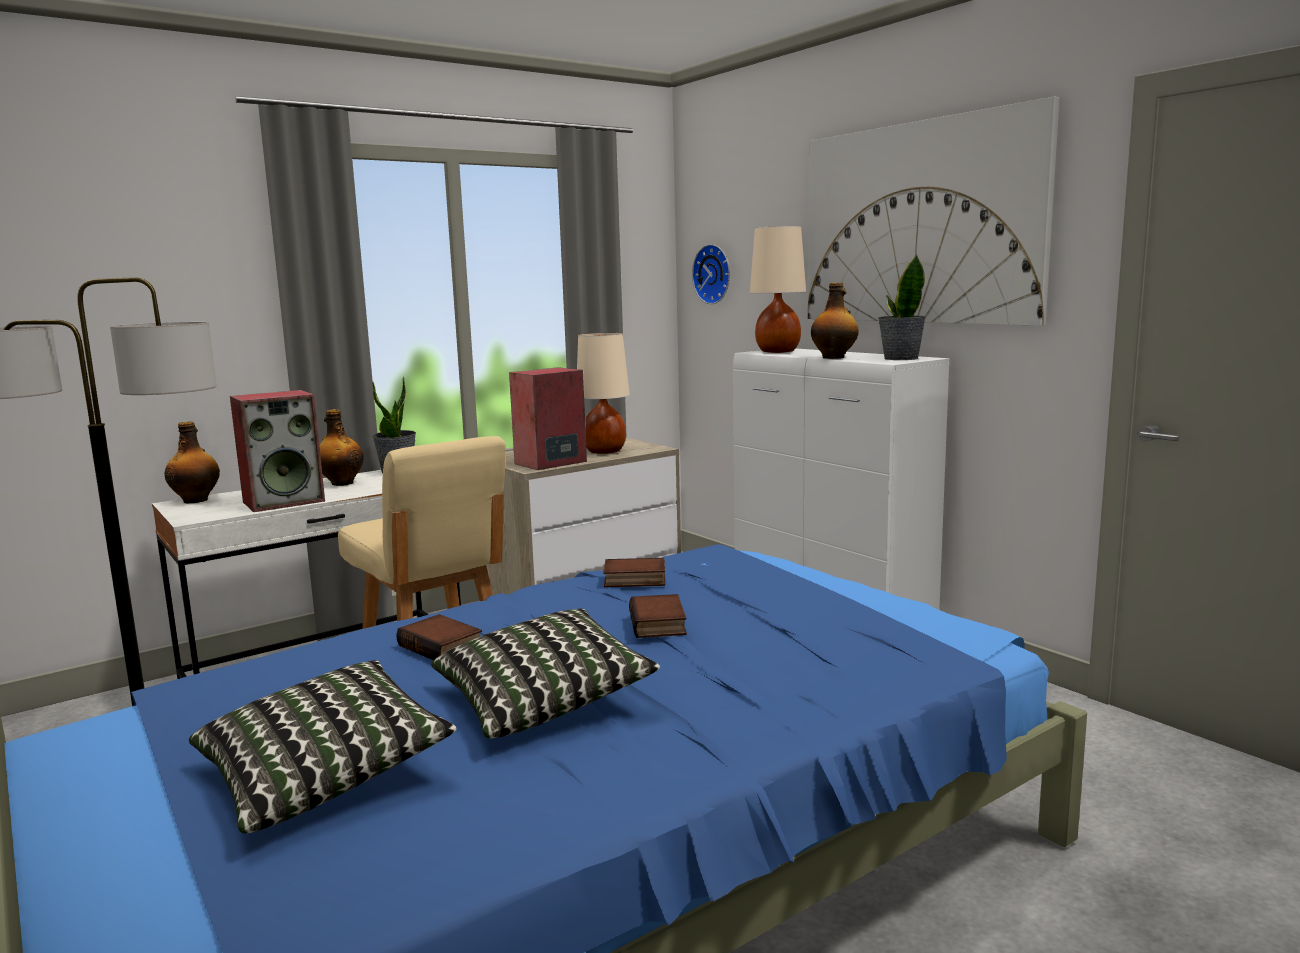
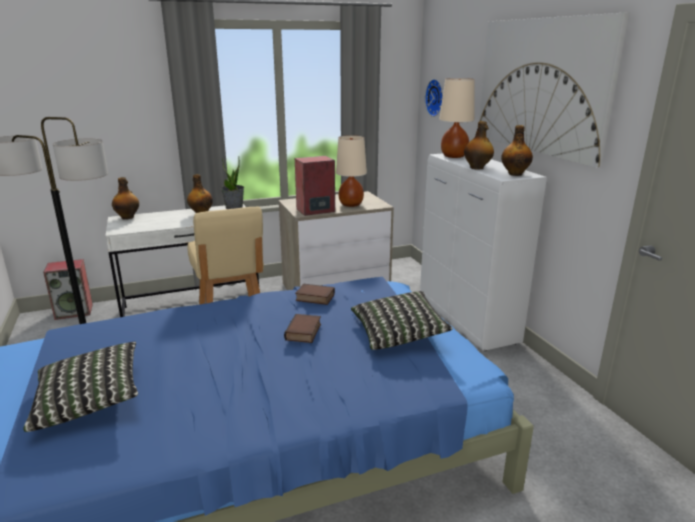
camera: 15 degrees right, 10 degrees up
(284, 501) = (166, 224): speaker -> speaker (74, 311)
(443, 646) = (192, 328): book -> none
(543, 702) = (213, 375): pillow -> pillow (398, 334)
(900, 358) = (515, 174): potted plant -> bottle

